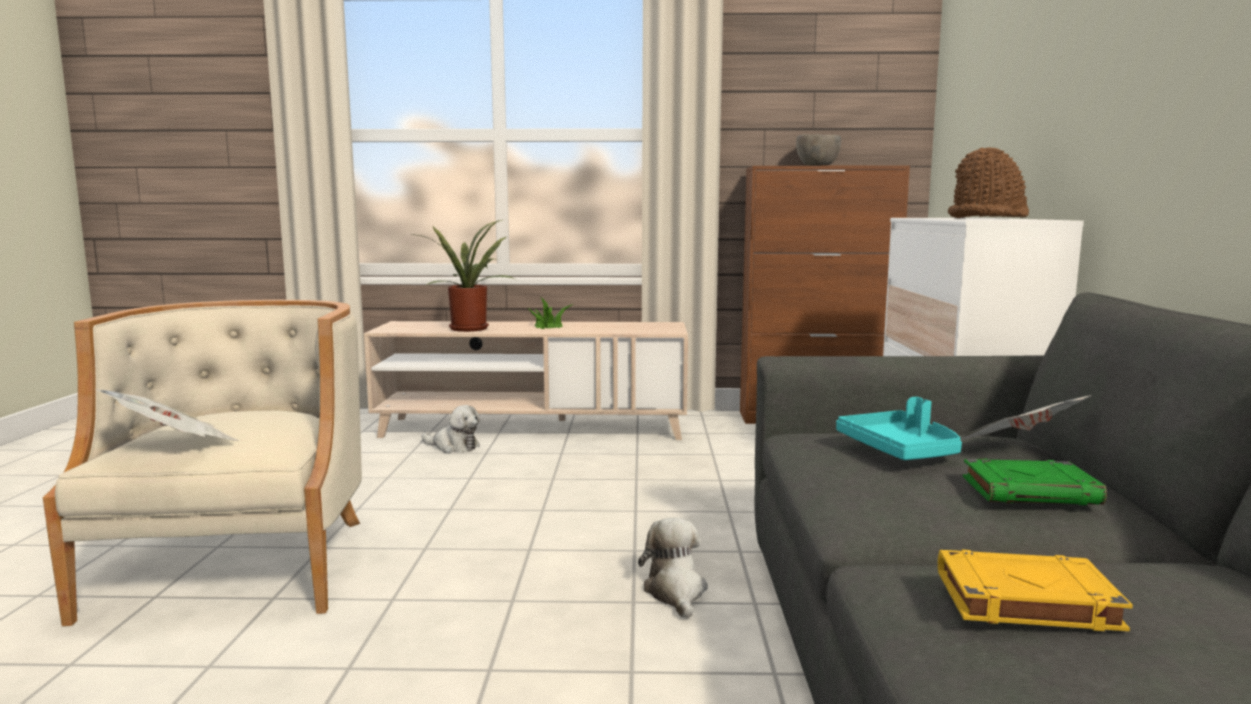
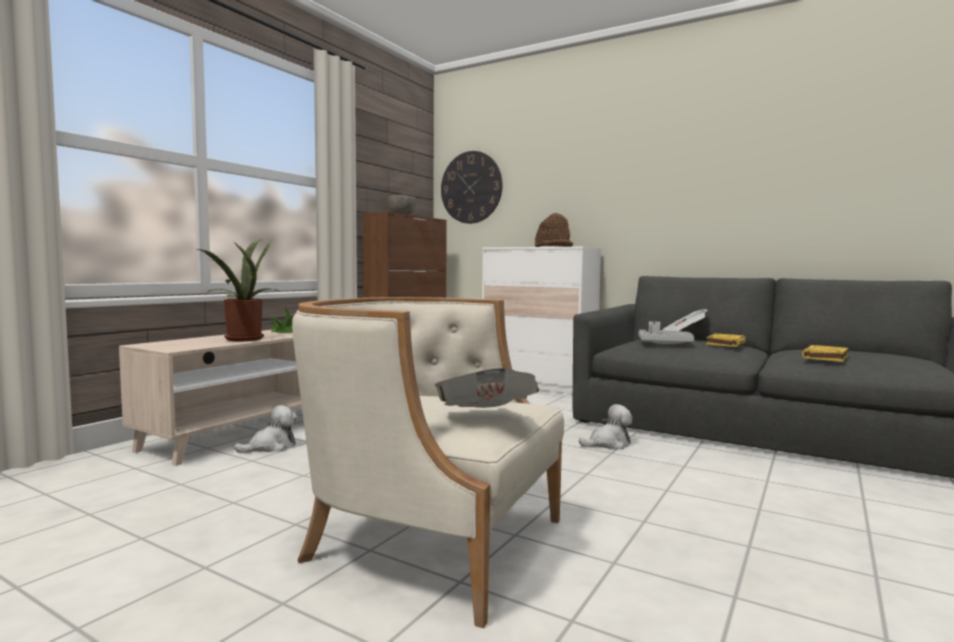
camera: 60 degrees left, 5 degrees down
(675, 592) = (608, 444): plush toy -> plush toy turned 135 degrees clockwise
(900, 450) = (664, 343): turquoise tray -> grey tray
(962, 101) = (471, 187): none -> wall clock
(1031, 491) = (725, 343): green book -> yellow book

